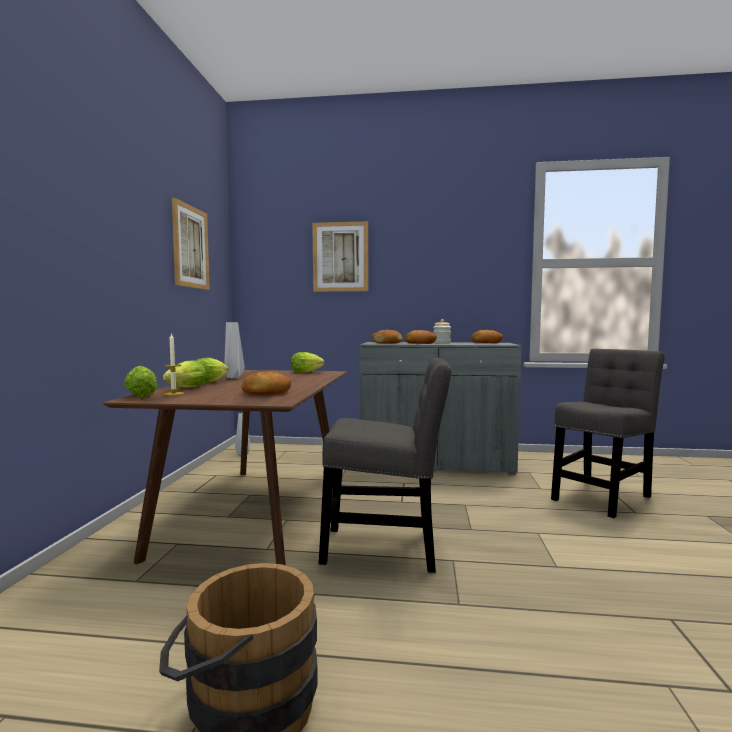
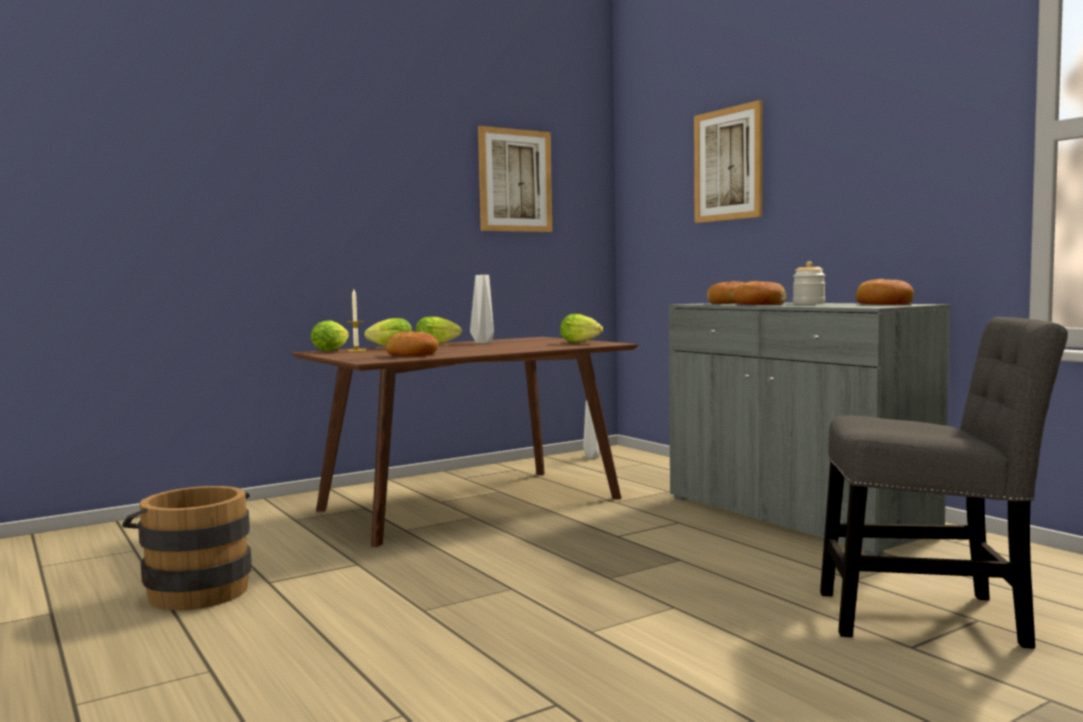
camera: 50 degrees right, 0 degrees up
(386, 548) = (486, 561): grey chair -> none

